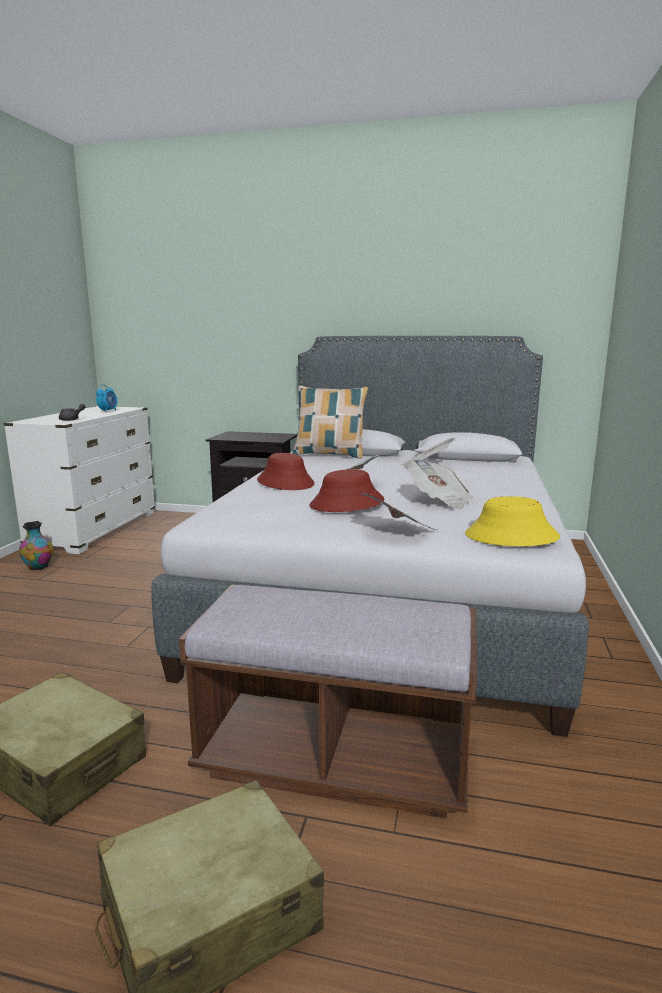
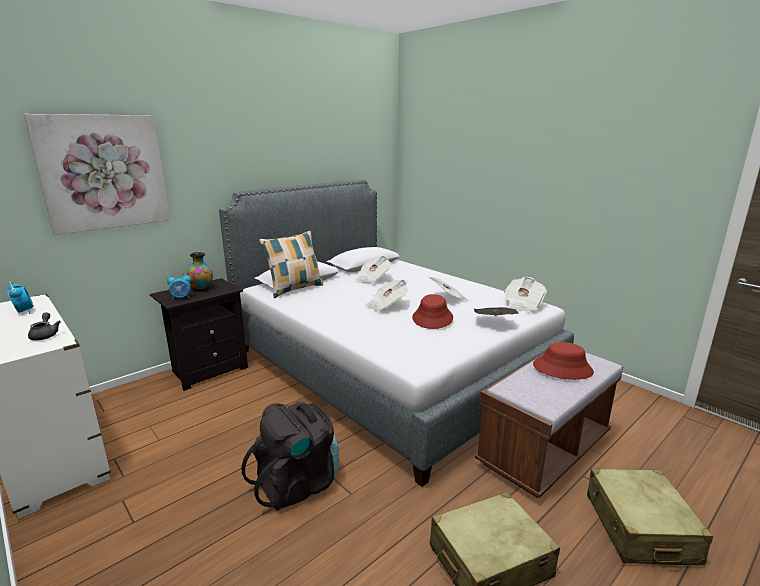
camera: 55 degrees left, 5 degrees up
(38, 567) = (97, 516): vase -> vase (202, 289)
(123, 617) = (298, 483): none -> black backpack
(206, 308) = (104, 172): none -> picture
(231, 437) = (181, 298): none -> alarm clock
(285, 482) = (352, 319): red hat -> red hat (562, 368)
(511, 536) = (522, 305): yellow hat -> newspaper

